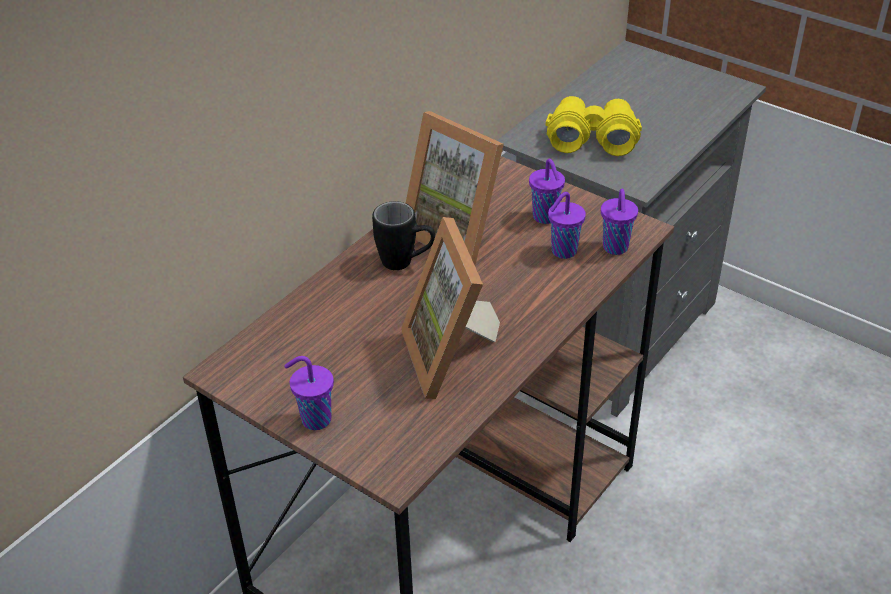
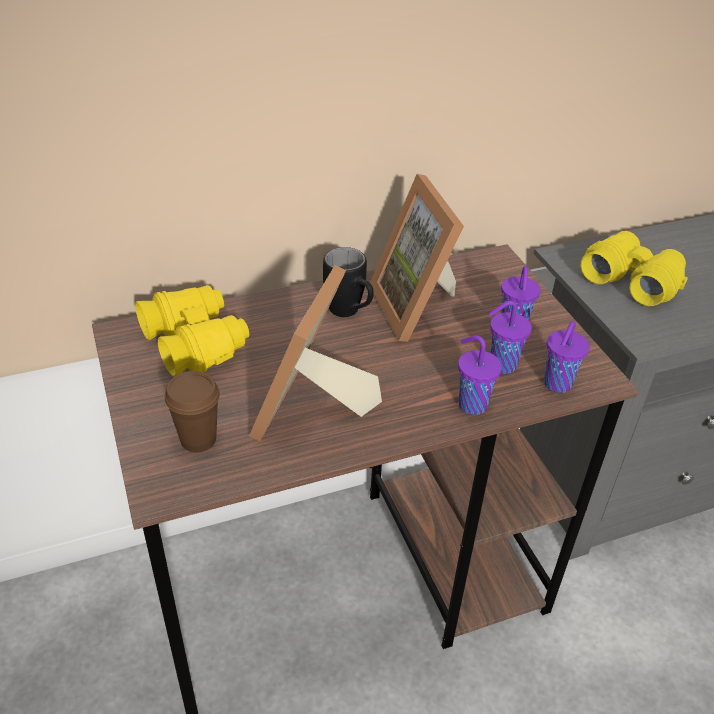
camera: 30 degrees right, 0 degrees up
(298, 348) = (195, 342): none -> yellow binoculars
(314, 419) = (147, 407): purple cup -> purple cup (471, 404)
(385, 422) = (198, 439): none -> brown cup

